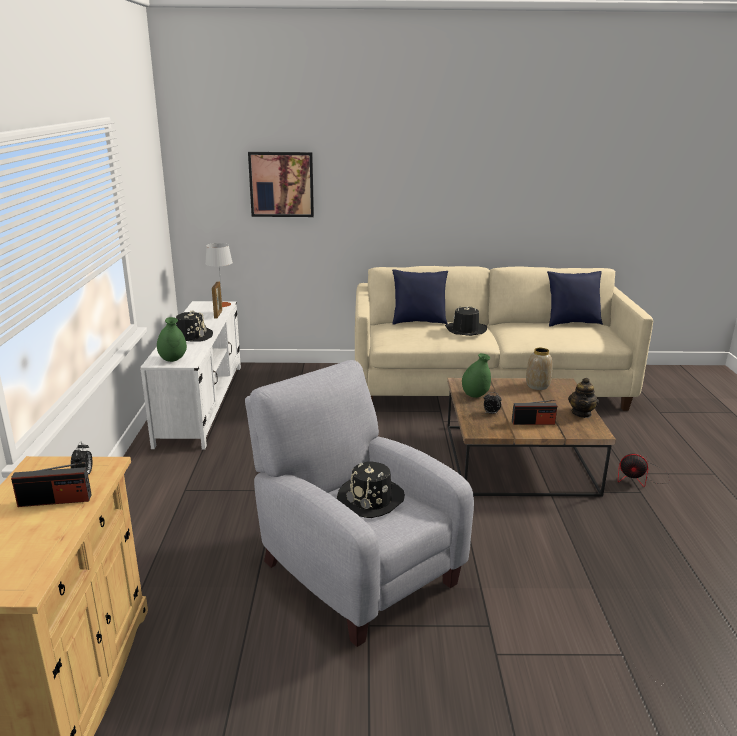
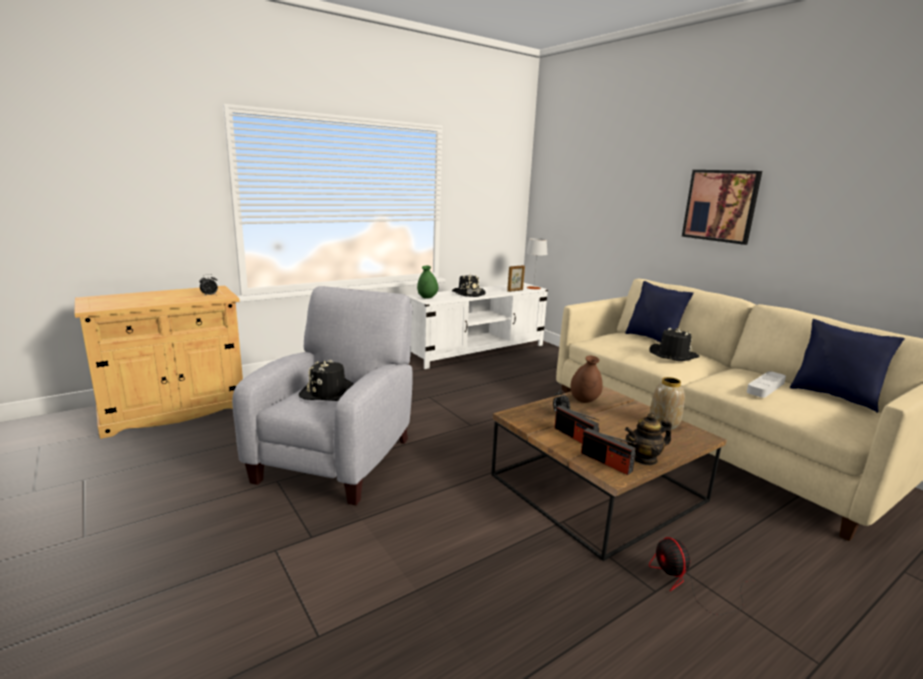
camera: 55 degrees right, 5 degrees down
(55, 500) = (179, 297): radio -> radio (606, 462)
(281, 184) = (597, 195): picture -> picture (720, 206)
(475, 395) = (584, 400): green vase -> brown vase
(546, 332) = (765, 387): none -> grey tray

